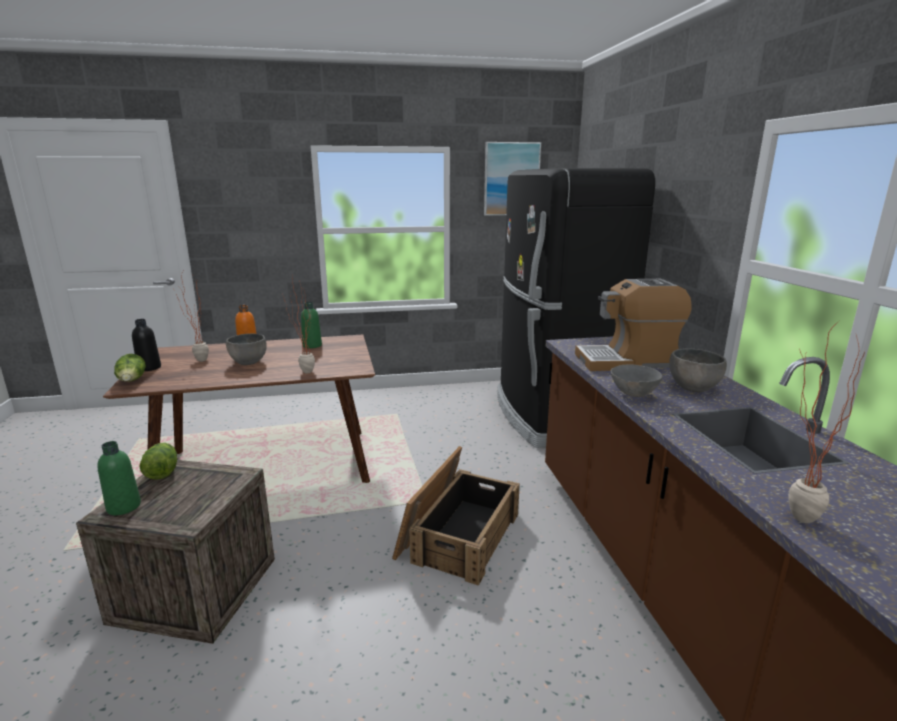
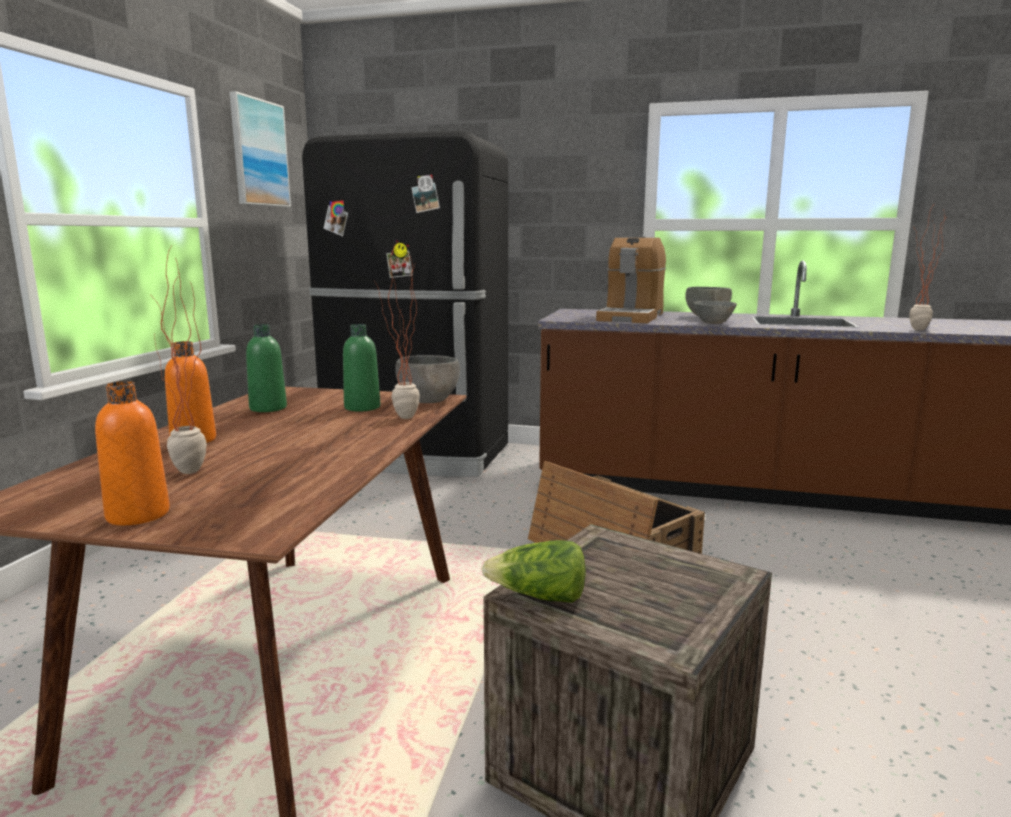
camera: 65 degrees left, 5 degrees down
(124, 507) = (659, 628): green bottle -> green bottle (362, 407)
(132, 381) = (218, 528): lettuce -> none
(149, 368) = (138, 515): black bottle -> orange bottle
(248, 362) = (282, 443): grey bowl -> grey bowl (429, 400)

